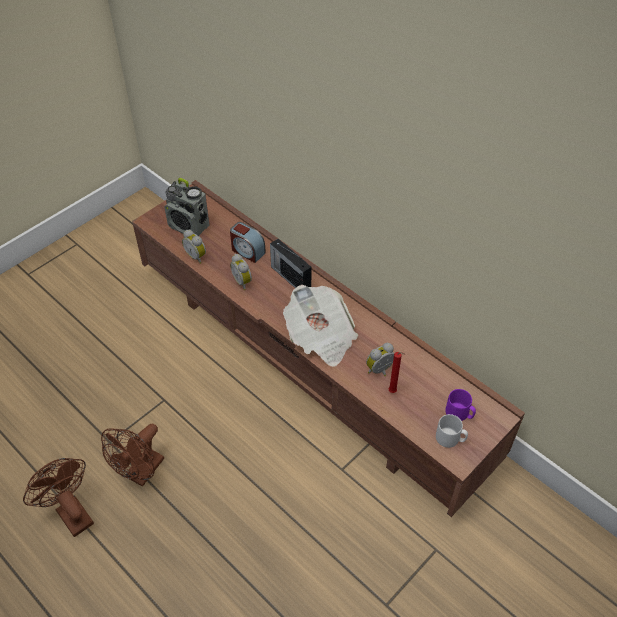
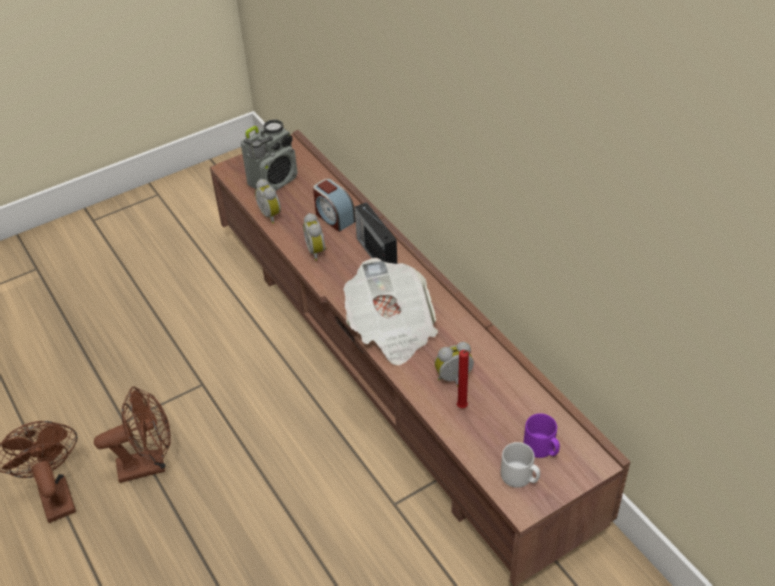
camera: 15 degrees right, 5 degrees down
(141, 473) = (149, 464): brown fan -> brown fan turned 150 degrees counterclockwise
(189, 226) = (274, 181): radio -> radio turned 90 degrees counterclockwise

